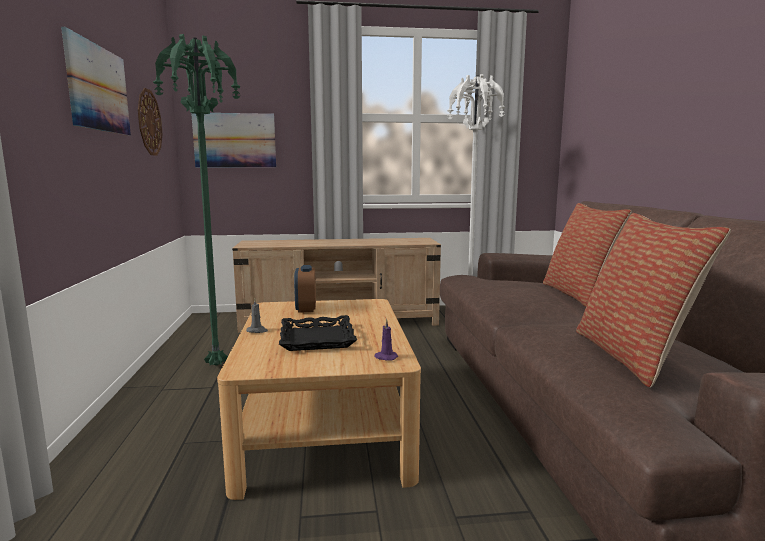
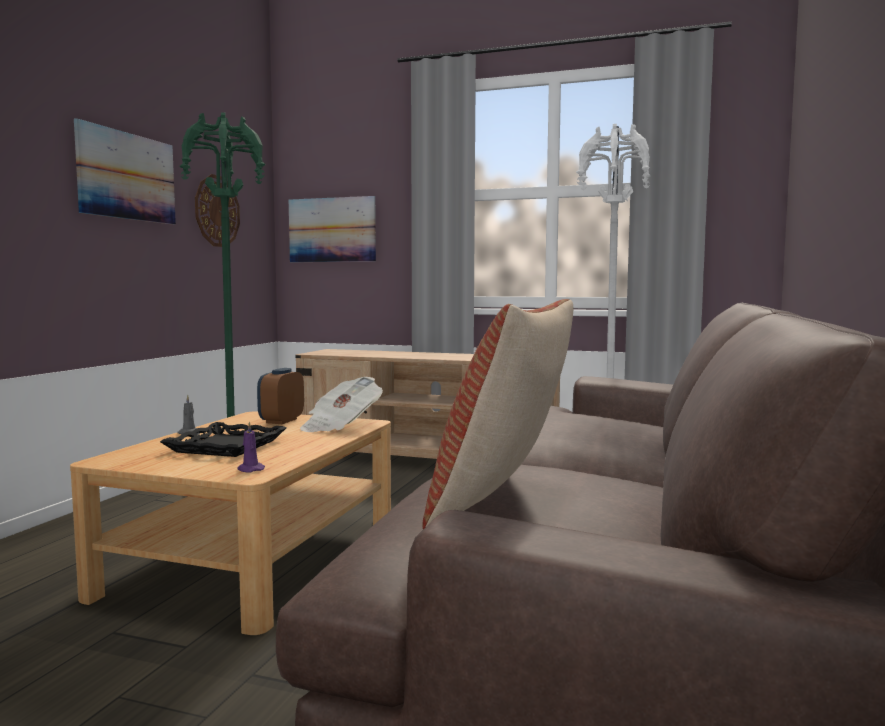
camera: 25 degrees right, 5 degrees down
(362, 308) = (340, 426): none -> newspaper
(578, 294) = (648, 438): pillow -> none

